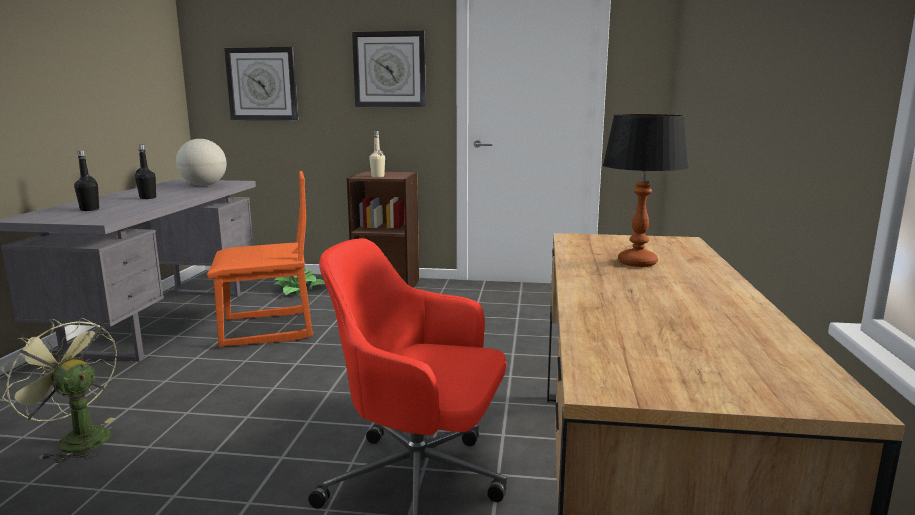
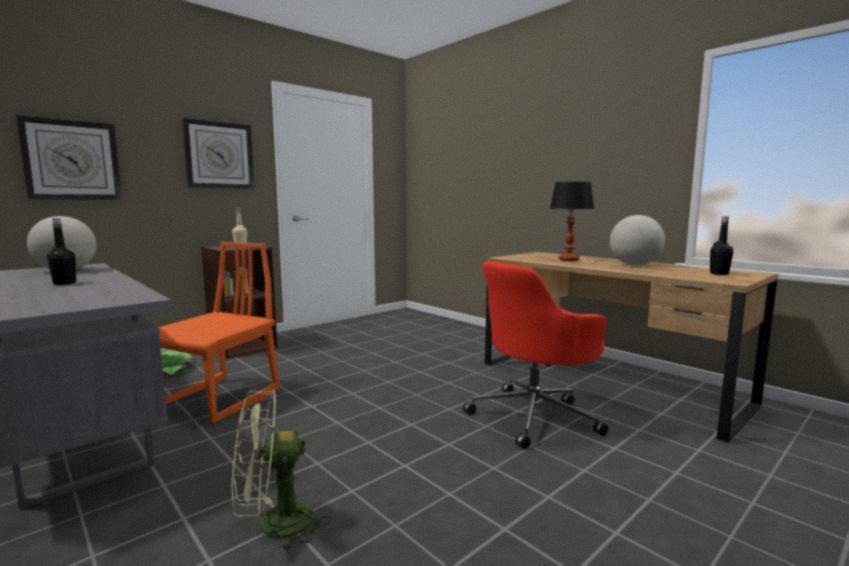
camera: 50 degrees left, 5 degrees down
(89, 209) = (53, 297): black bottle -> black bottle (719, 274)
(679, 300) = (635, 265): none -> globe

